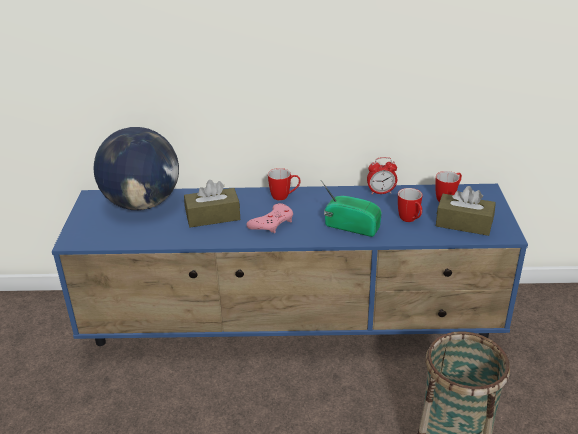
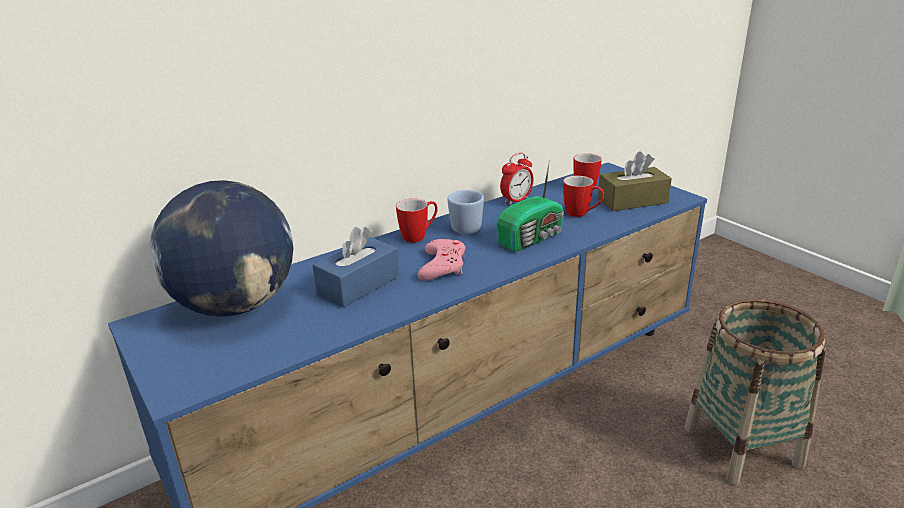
camera: 35 degrees left, 5 degrees down
(213, 216) = (358, 285): brown tissue box -> blue tissue box
(322, 201) = (467, 226): none -> blue mug
(351, 225) = (532, 238): radio -> radio turned 150 degrees clockwise

